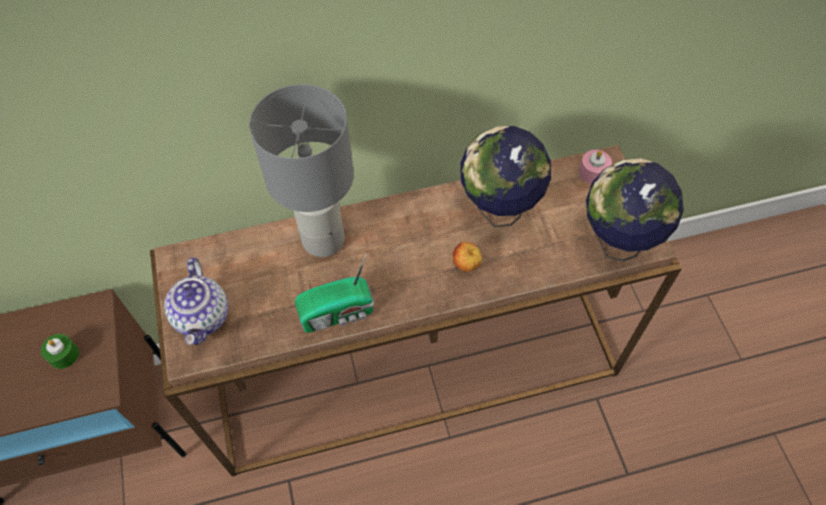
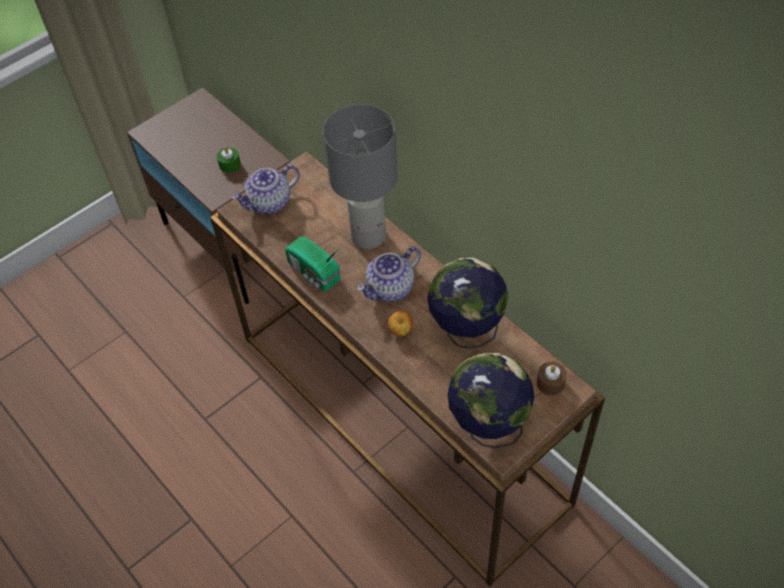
camera: 65 degrees right, 5 degrees down
(406, 250) = (390, 289): none -> teapot
(593, 172) = (550, 383): pink candle -> brown candle

